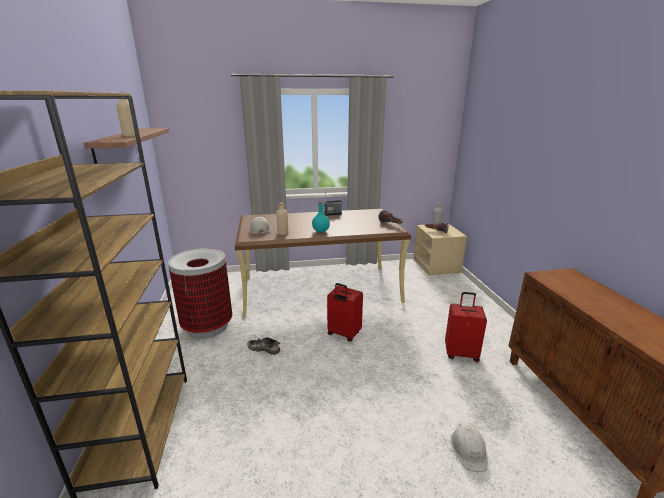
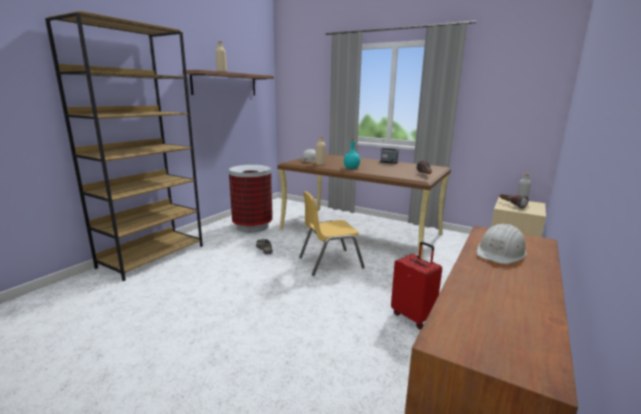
camera: 40 degrees right, 5 degrees down
(343, 334) = (330, 262): red suitcase -> yellow chair
(469, 450) = (300, 371): white hard hat -> white hard hat (500, 252)

